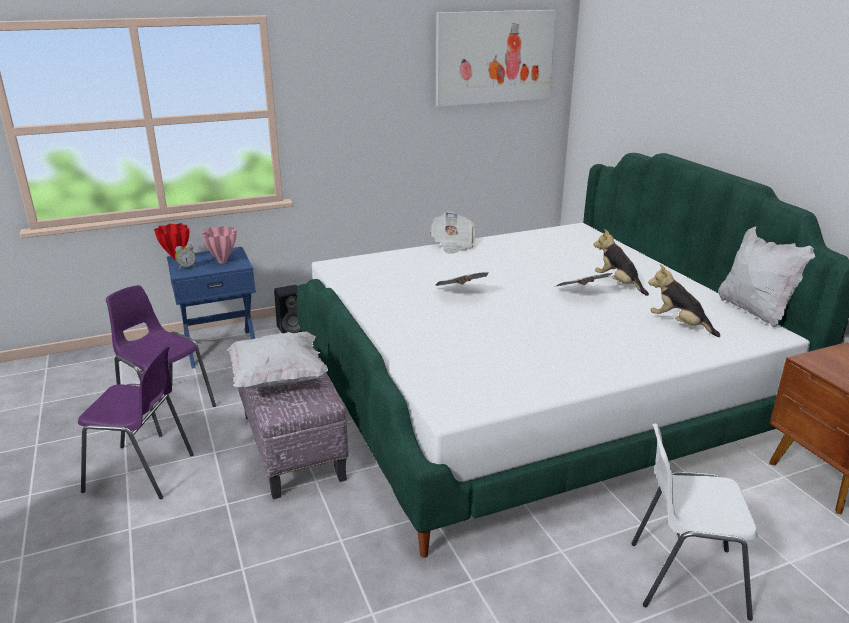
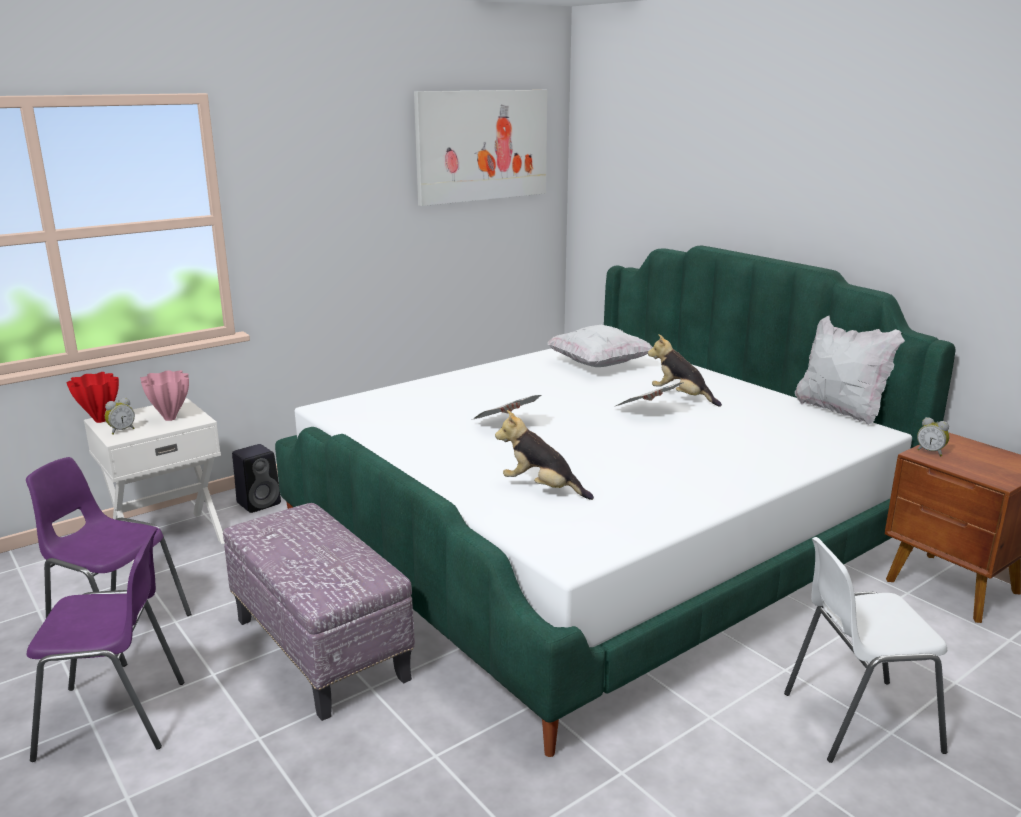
camera: 15 degrees left, 5 degrees down
(221, 347) = (168, 539): blue nightstand -> white nightstand
(278, 378) = (306, 556): white pillow -> white pillow (598, 365)
(452, 245) = (465, 373): newspaper -> none
(679, 324) = (771, 433): plush toy -> plush toy (542, 488)
(819, 359) = (930, 452): none -> alarm clock

